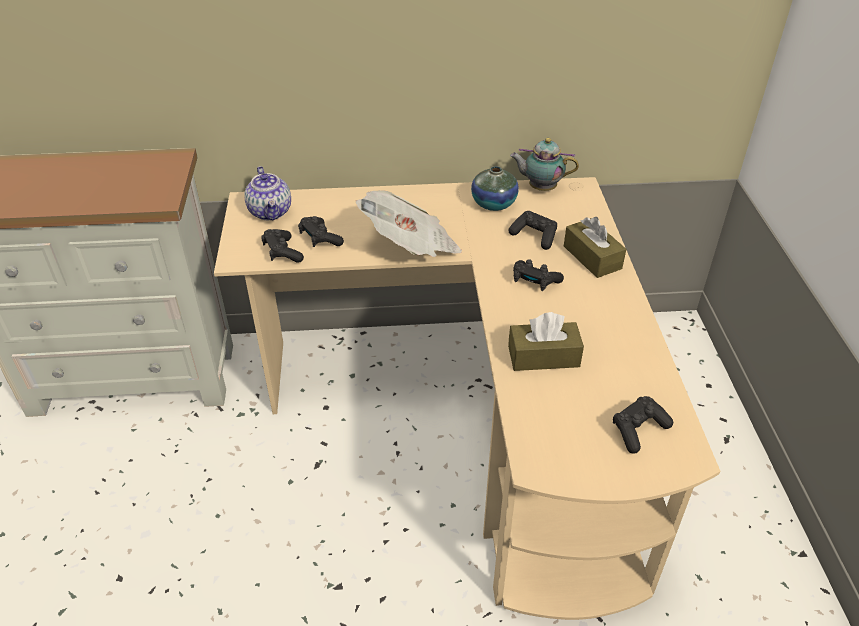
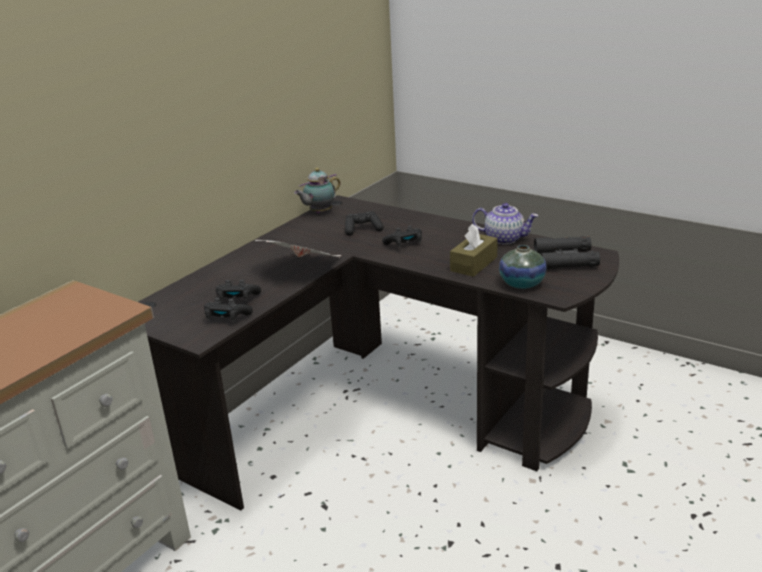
camera: 50 degrees left, 15 degrees down
(271, 212) = (167, 308): teapot -> teapot (504, 239)
(473, 422) = (379, 410): beige desk -> black desk
(493, 204) = (308, 230): vase -> vase (522, 283)
(592, 257) = (409, 221): brown tissue box -> none
(638, 430) = (565, 259): black game controller -> black binoculars

